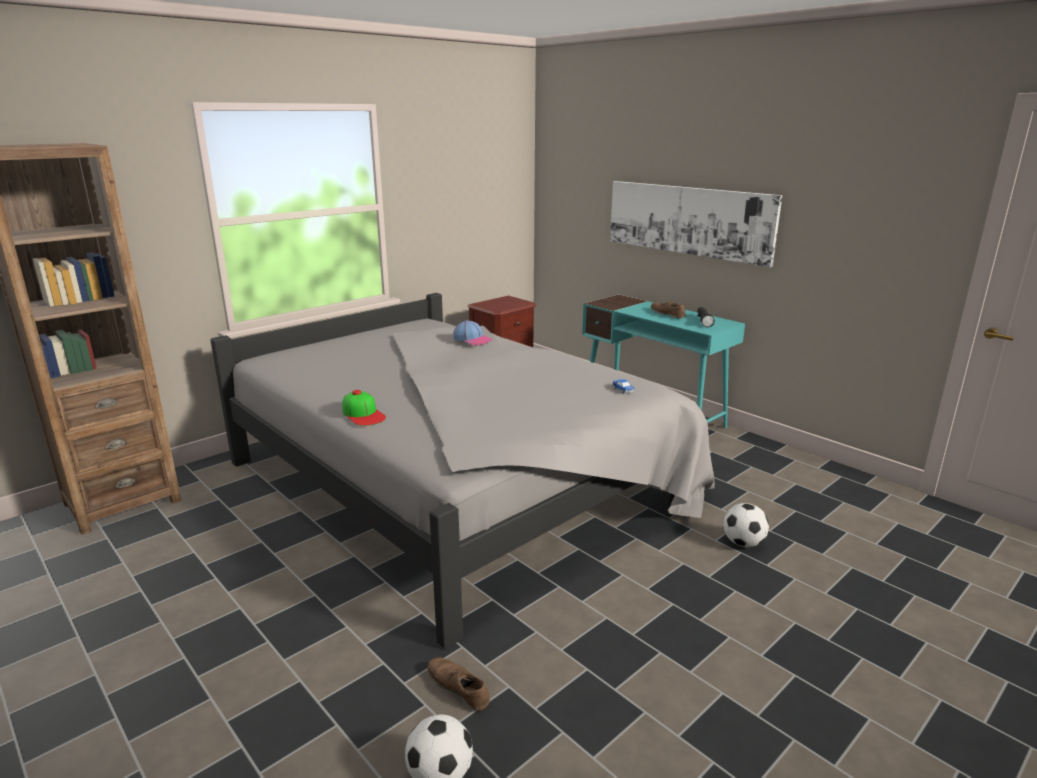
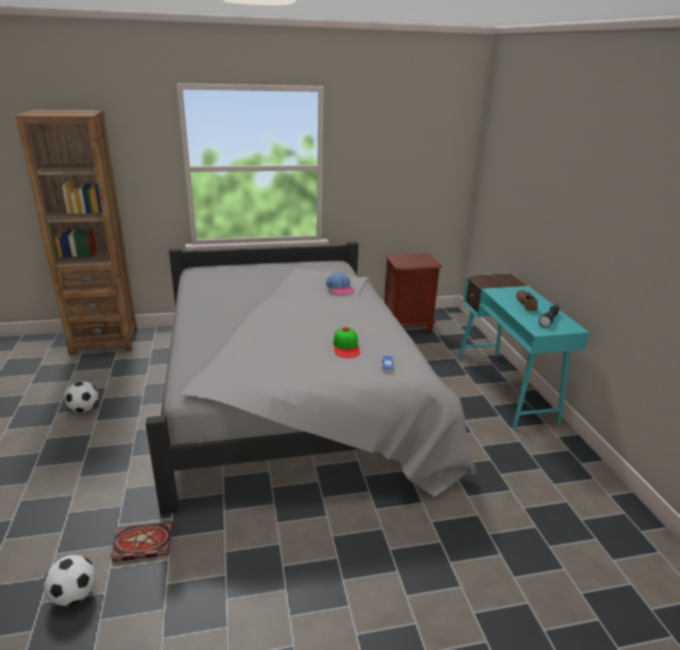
camera: 30 degrees right, 5 degrees up
(363, 414) = (195, 330): cap -> cap (346, 347)
(458, 687) = (141, 544): brown shoe -> book
(688, 220) = (568, 219): picture -> none
(743, 543) = (451, 534): football -> football (84, 409)

